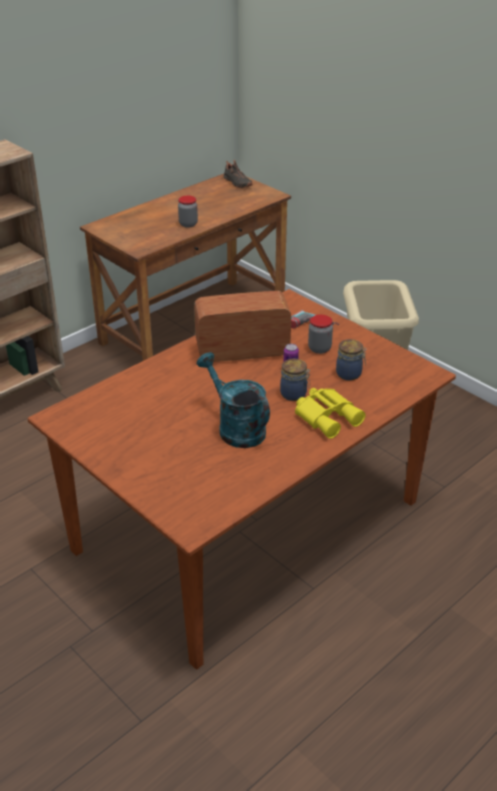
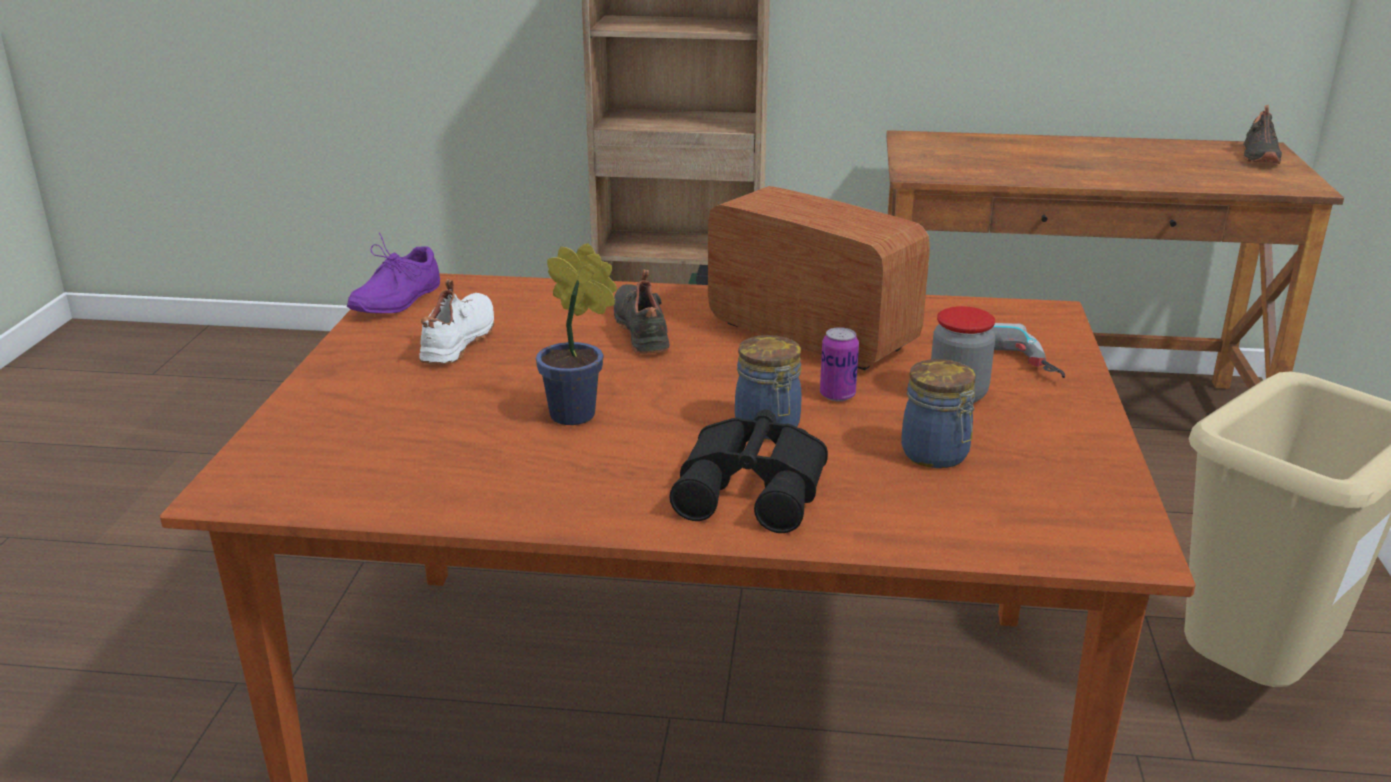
camera: 50 degrees right, 10 degrees down
(66, 427) = (393, 300): none -> purple shoe
(135, 427) = (461, 341): none -> white shoe
(186, 382) = (644, 330): none -> black shoe
(188, 224) = (1059, 173): jar -> none
(236, 427) = (578, 416): turquoise watering can -> potted plant
(328, 416) = (755, 487): yellow binoculars -> black binoculars

